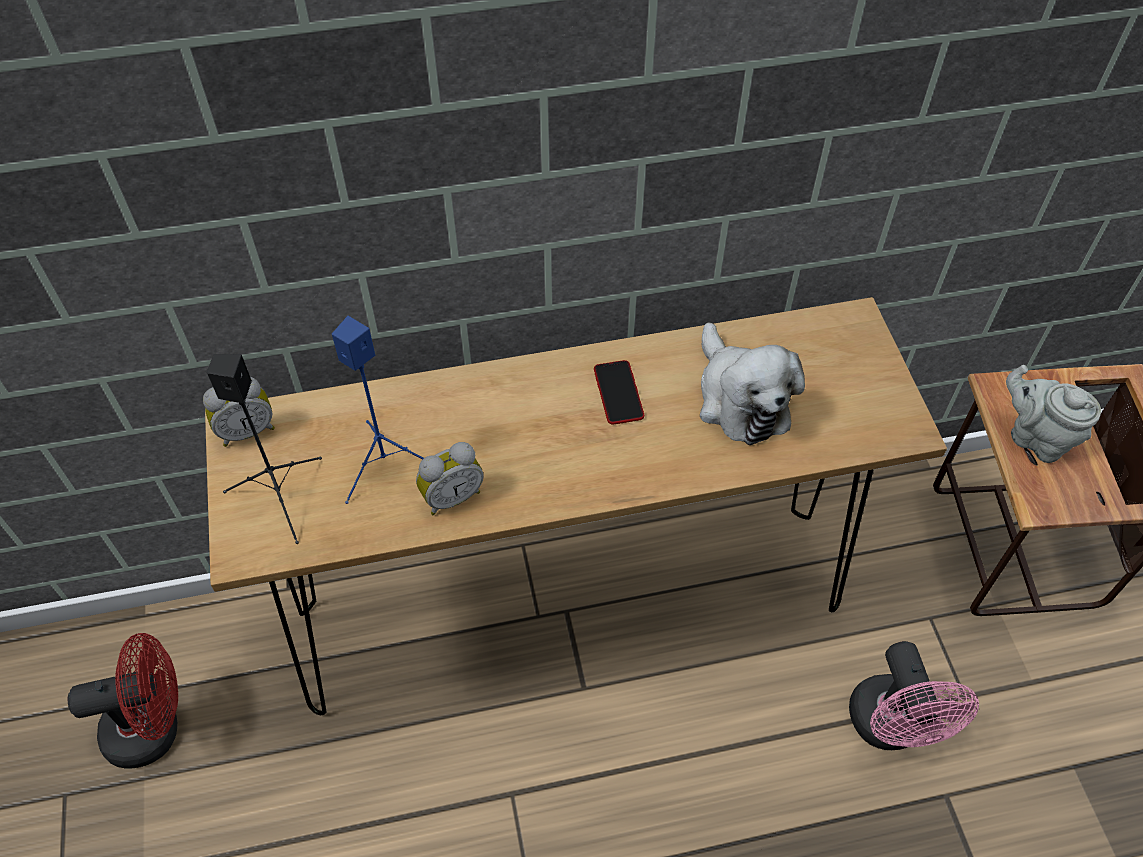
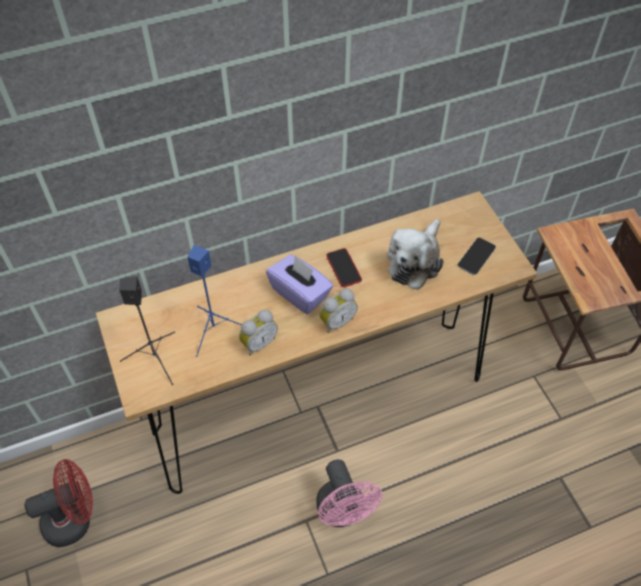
camera: 10 degrees left, 0 degrees up
(247, 430) = (125, 322): alarm clock -> alarm clock (336, 321)
(538, 425) = (300, 293): none -> purple tissue box
(740, 398) = (415, 261): plush toy -> plush toy turned 60 degrees clockwise
(846, 405) = (476, 256): none -> phone
(891, 728) = (522, 444): pink fan -> pink fan (343, 512)
(1035, 438) = (581, 260): grey teapot -> none

